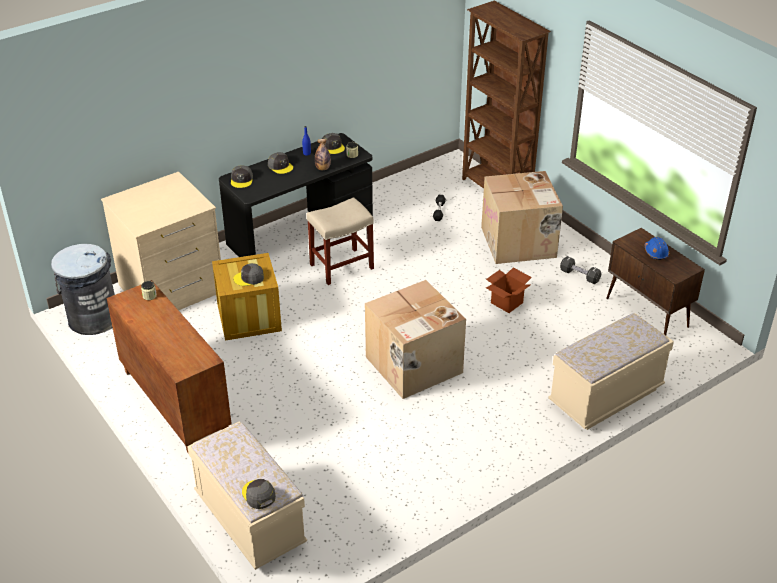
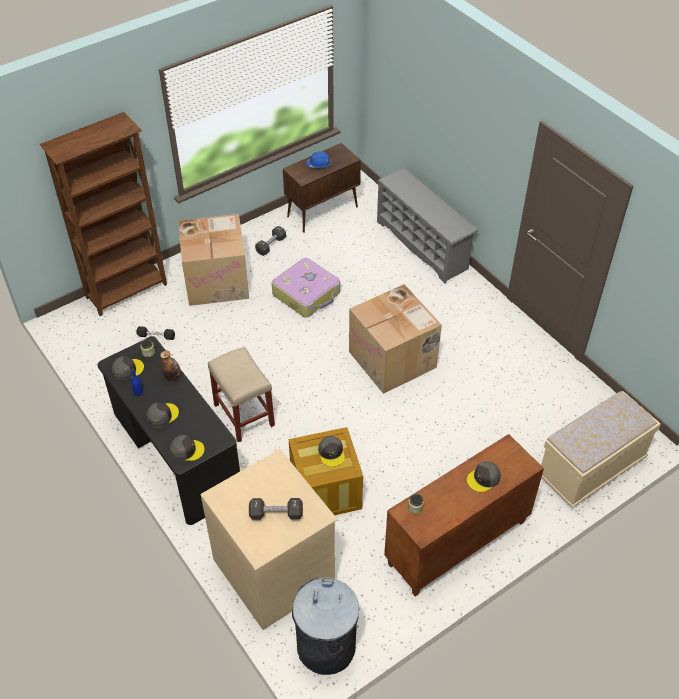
camera: 90 degrees left, 10 degrees up
(149, 206) = (276, 514): none -> black dumbbell
(258, 495) = (631, 417): grey cap -> grey cap (483, 479)
(507, 303) = (307, 294): cardboard box -> suitcase
(606, 396) = (423, 245): beige bench -> grey shoe rack

